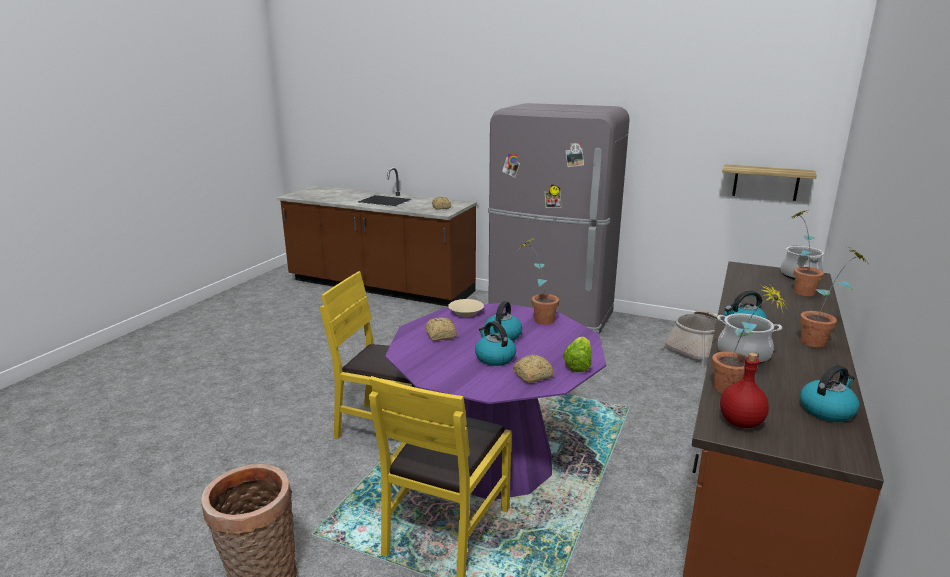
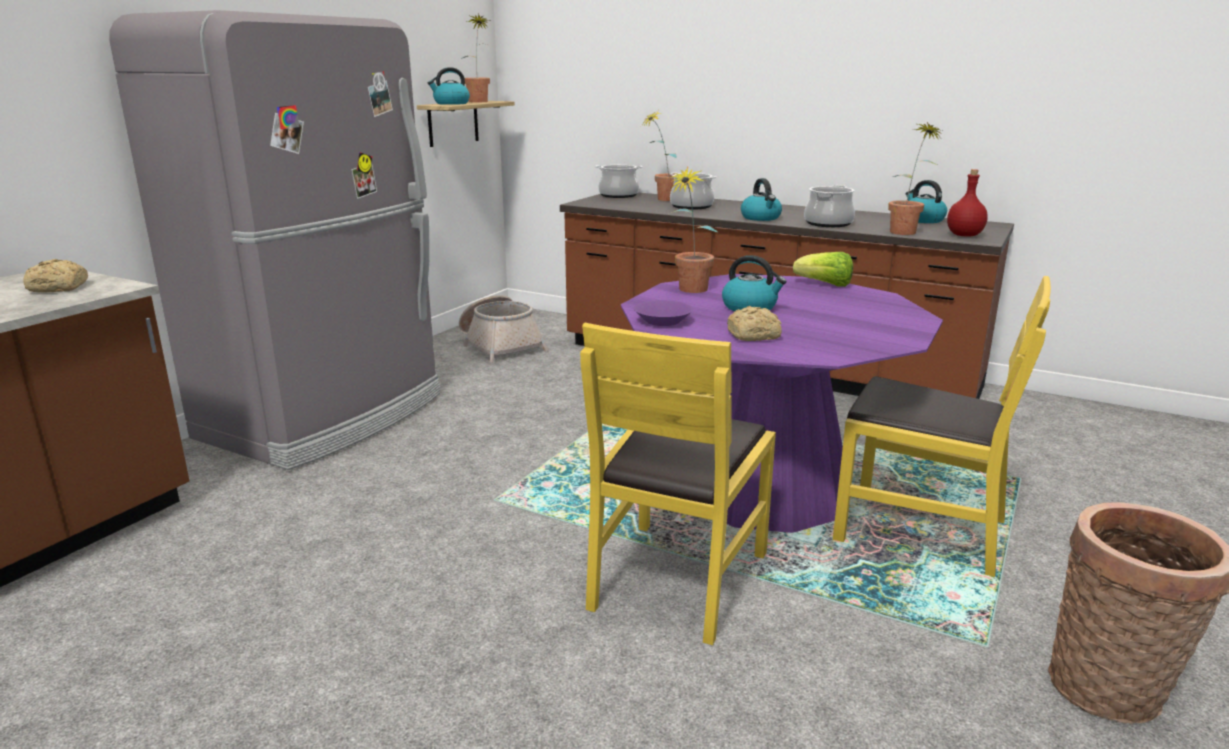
camera: 85 degrees left, 0 degrees up
(465, 313) = (662, 321): beige bowl -> purple bowl
(494, 358) = (822, 313): kettle -> kettle (451, 103)
(531, 376) = (864, 301): bread -> none
(774, 301) = (691, 206): none -> cooking pot
(821, 342) = (791, 208): potted plant -> potted plant (480, 101)

